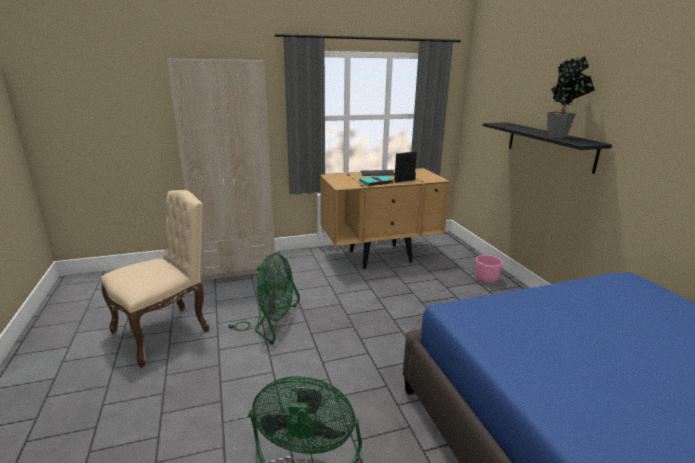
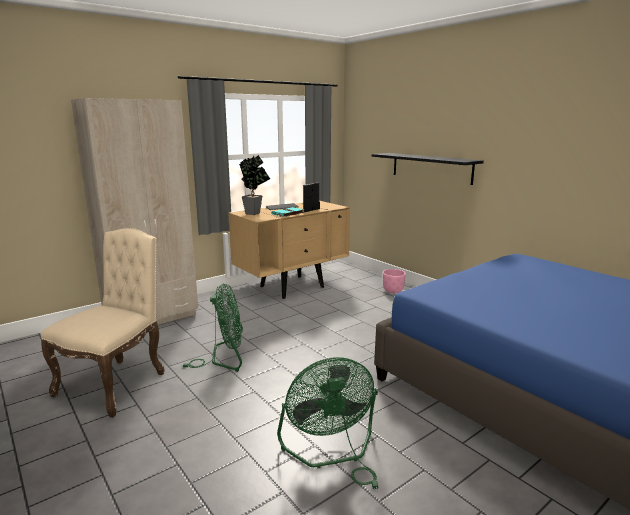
camera: 20 degrees left, 5 degrees down
(559, 137) = (442, 158): potted plant -> potted plant (255, 213)

